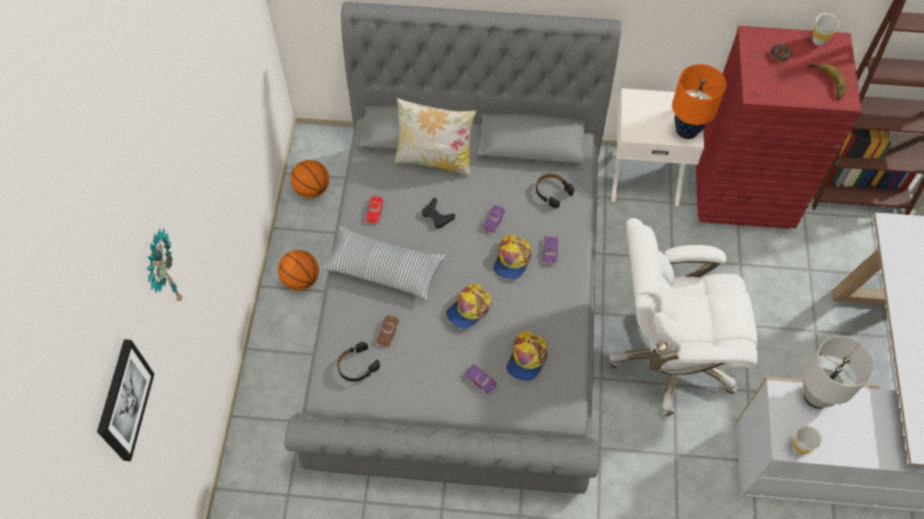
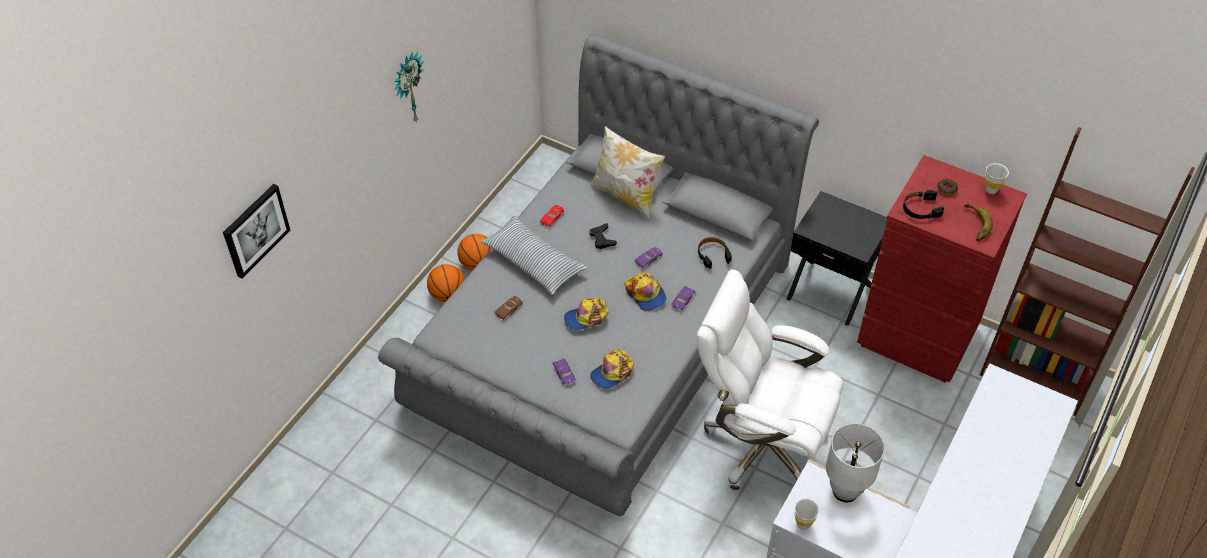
camera: 25 degrees right, 10 degrees down
(161, 273) = (329, 161): wall clock -> wall clock (408, 89)
(312, 189) = (526, 198): basketball -> basketball (447, 295)
(357, 366) = (470, 324): black headphones -> black headphones (920, 209)
(512, 260) = (645, 294): cap -> cap turned 75 degrees counterclockwise
(645, 176) = (830, 290): white nightstand -> black nightstand
(687, 130) = (860, 243): orange table lamp -> none

